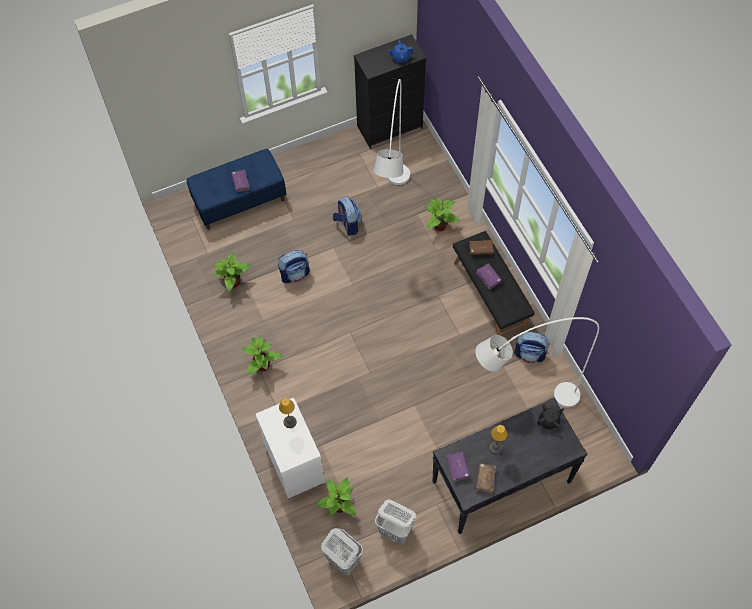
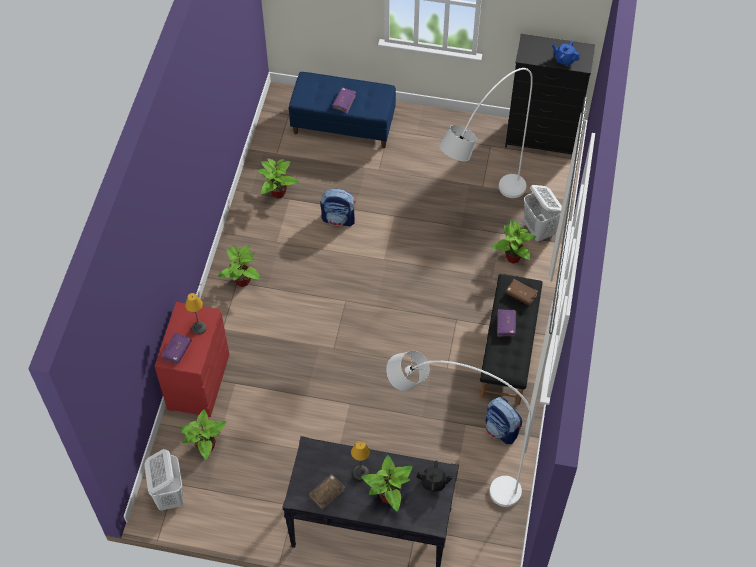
camera: 35 degrees right, 5 degrees down
(293, 462) = (199, 382): white dresser -> red dresser
(348, 224) = (425, 203): backpack -> none
(395, 531) = (237, 503): white laundry basket -> white laundry basket (539, 231)
(458, 467) = (310, 466): purple book -> purple book (177, 350)
(527, 451) = (388, 496): none -> potted plant

